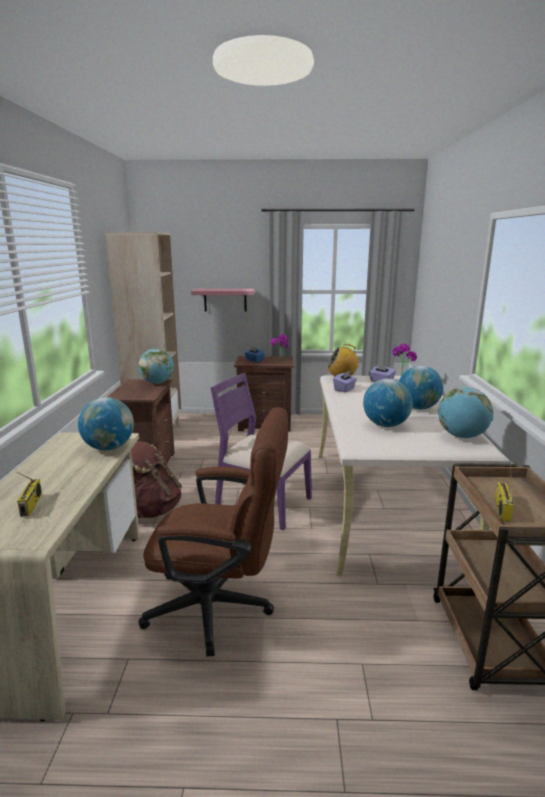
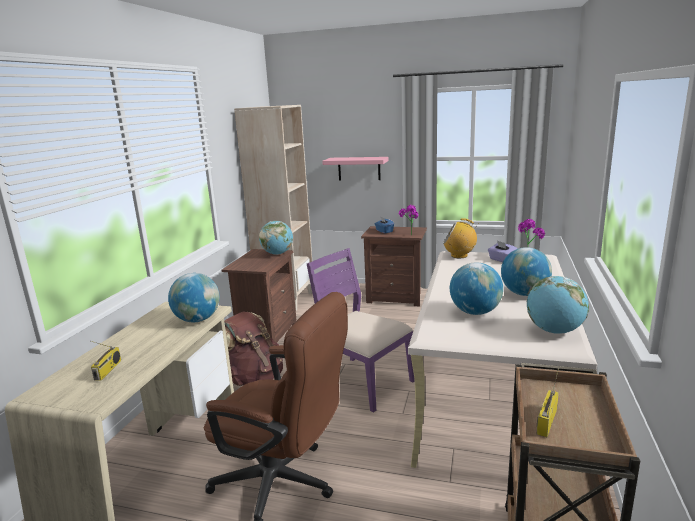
camera: 15 degrees right, 0 degrees up
(344, 389) = (455, 268): purple tissue box -> none

